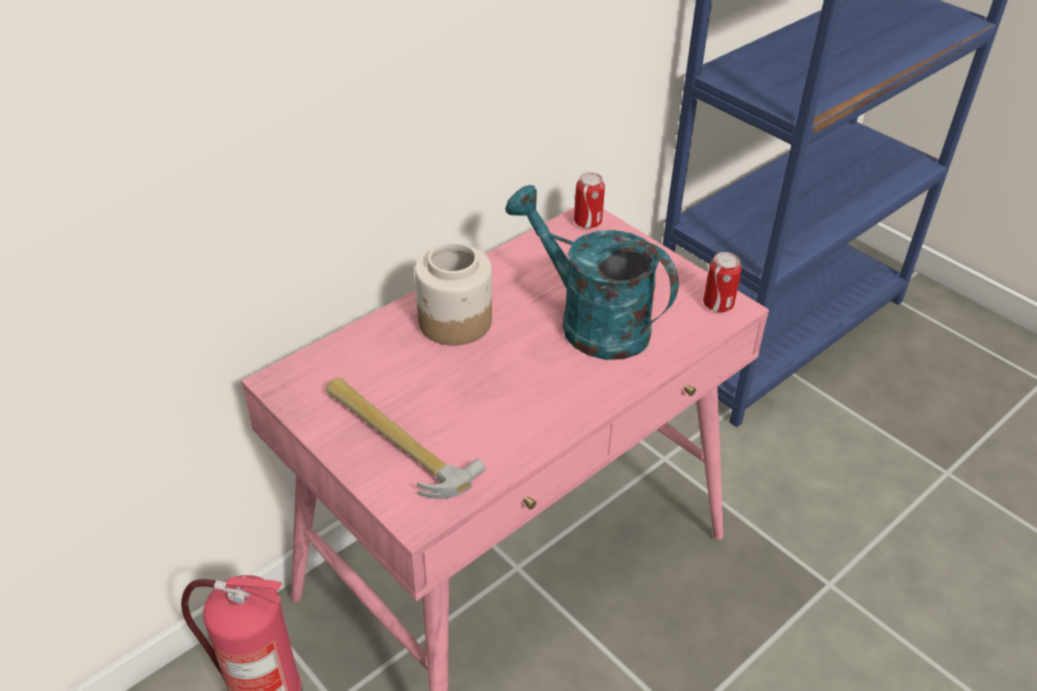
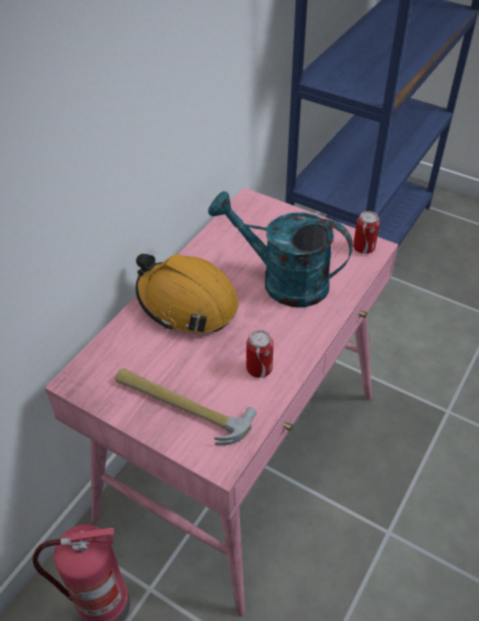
camera: 15 degrees left, 5 degrees up
(454, 322) = (187, 303): jar -> orange hard hat
(587, 222) = (250, 204): can -> can (259, 369)

